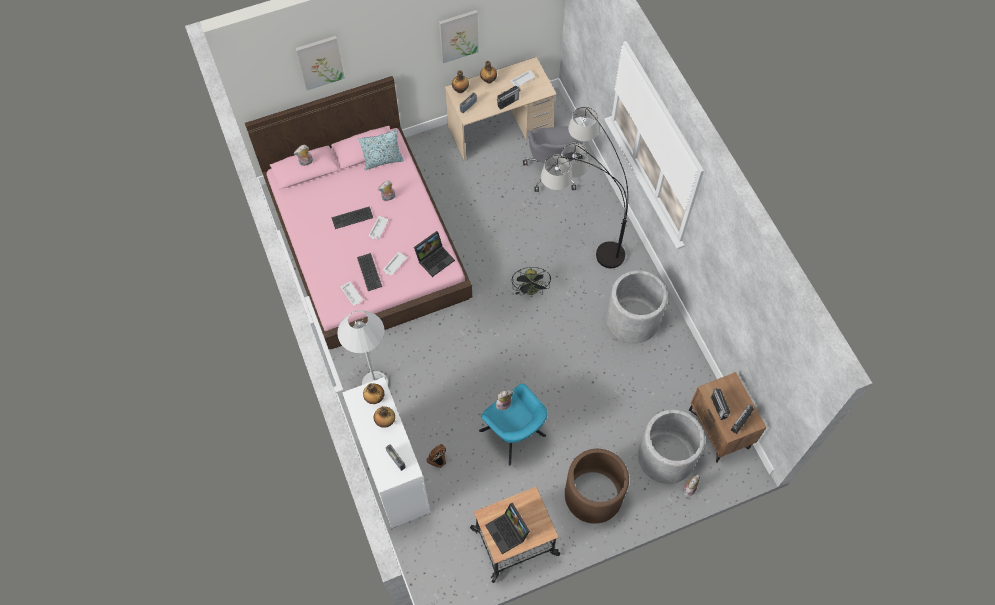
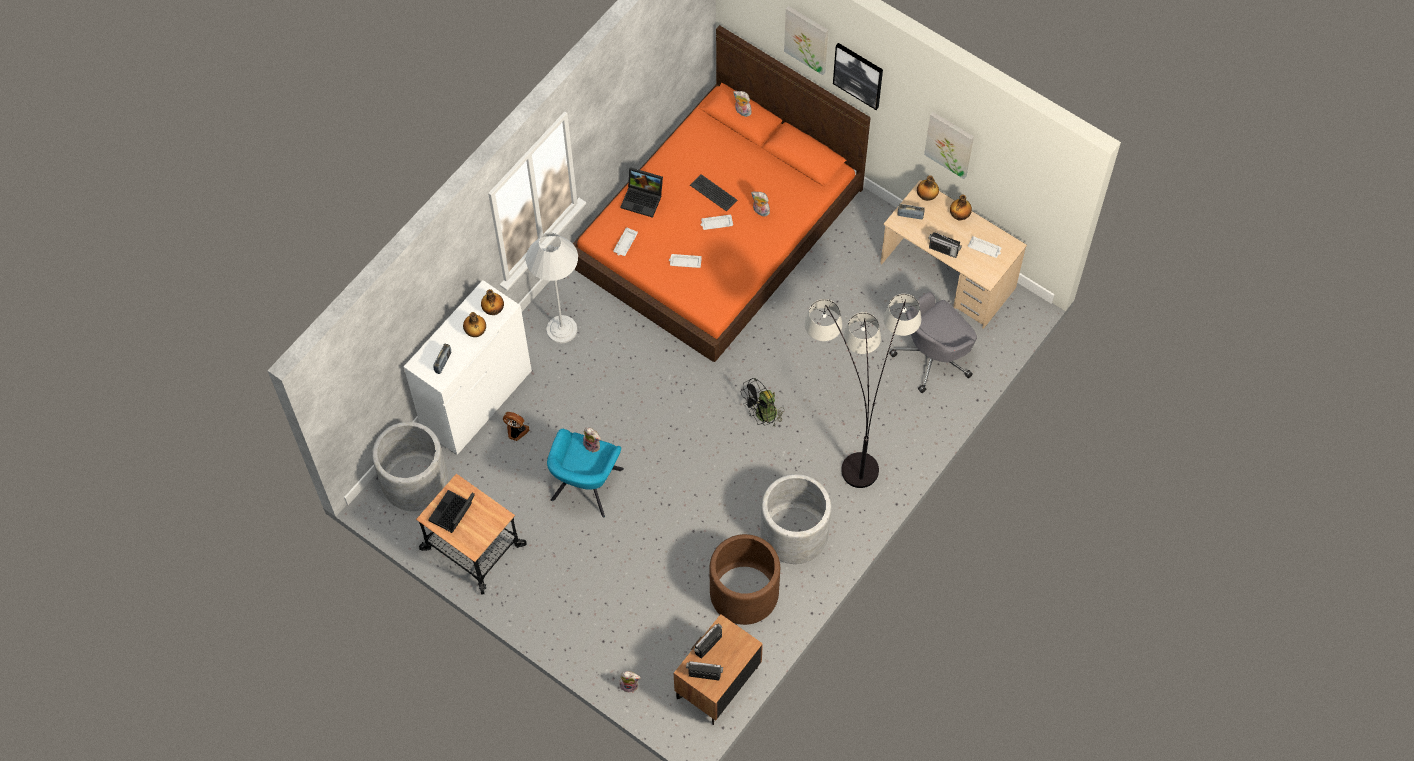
camera: 60 degrees right, 0 degrees up
(366, 240) = (718, 228): pink bed -> orange bed
(369, 272) = (661, 244): keyboard -> none
(371, 50) = (858, 75): none -> picture
(383, 161) = (801, 180): pillow -> none
(435, 258) = (717, 294): laptop -> laptop (643, 199)
(593, 495) = (565, 595): brown planter -> brown planter (744, 593)
(665, 457) = (651, 645): grey planter -> grey planter (415, 481)

